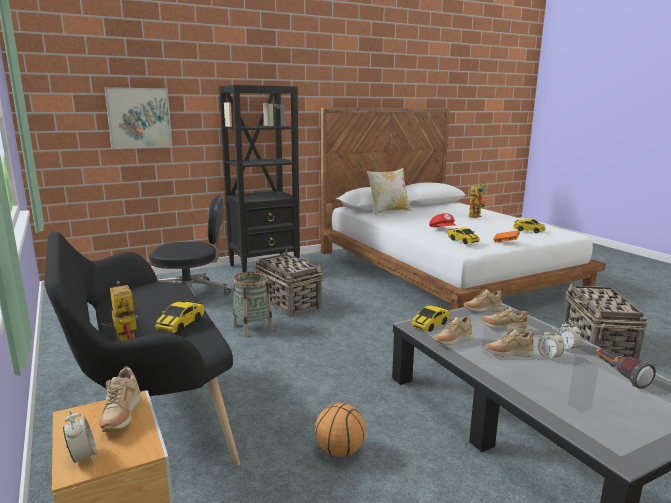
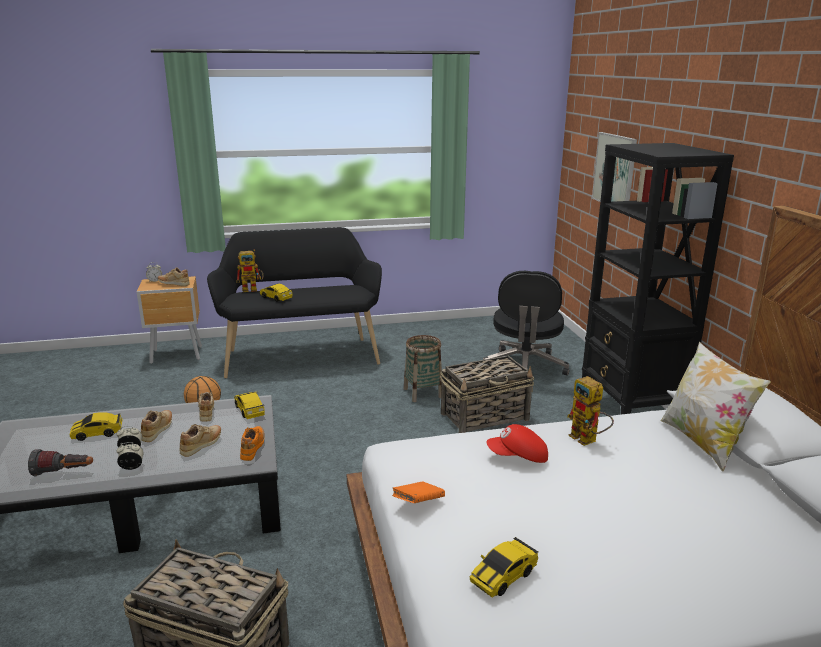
camera: 105 degrees right, 5 degrees up
(463, 241) = (432, 453): toy car -> toy car (97, 433)
(475, 216) = (668, 546): toy robot -> toy robot (588, 440)
(481, 311) = (253, 448): beige shoe -> orange shoe

